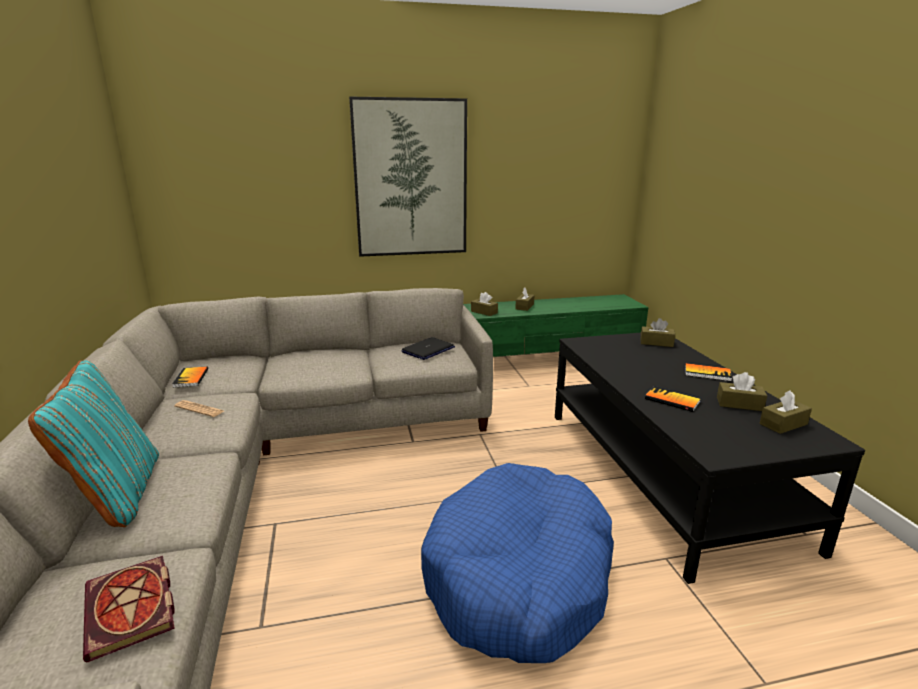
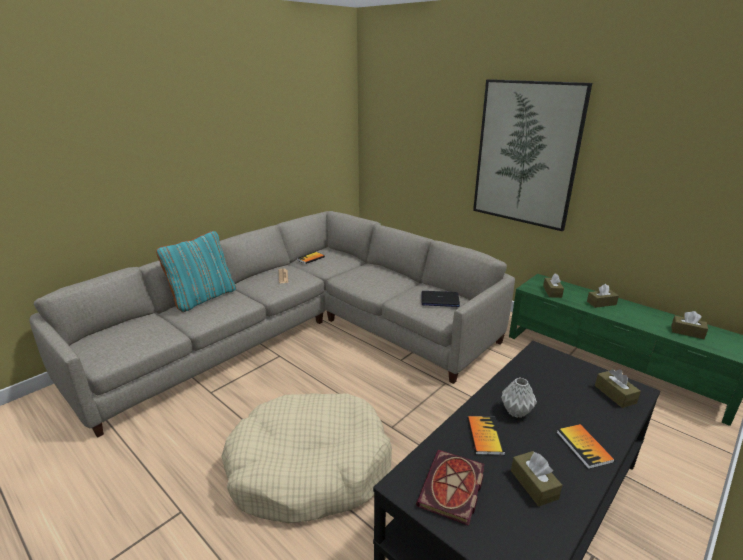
camera: 55 degrees right, 5 degrees up
(132, 610) = (136, 341): book -> book (452, 489)
(518, 577) = (309, 468): blue dog bed -> beige dog bed
(650, 379) = (516, 412): none -> grey vase
(783, 424) = (524, 527): brown tissue box -> brown tissue box (687, 332)

